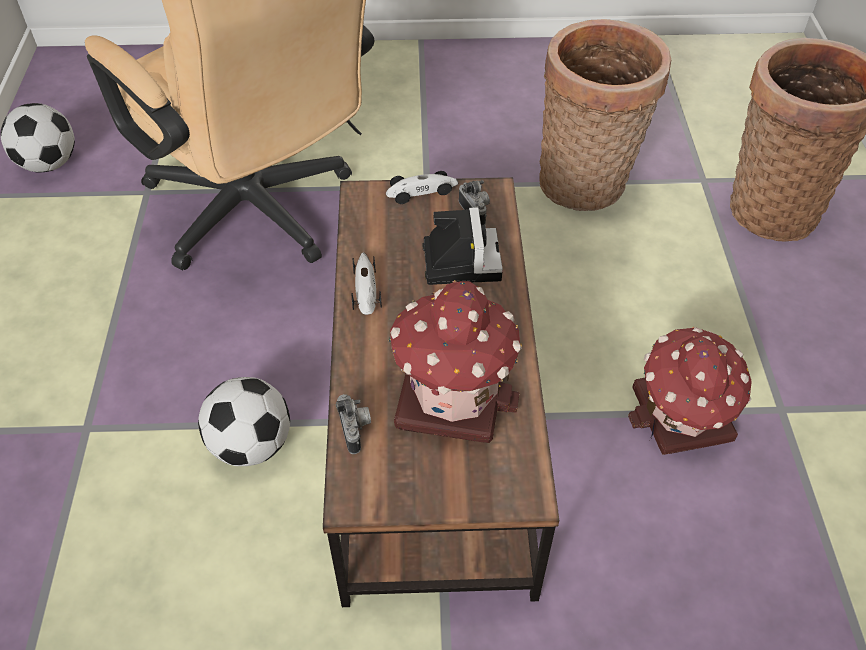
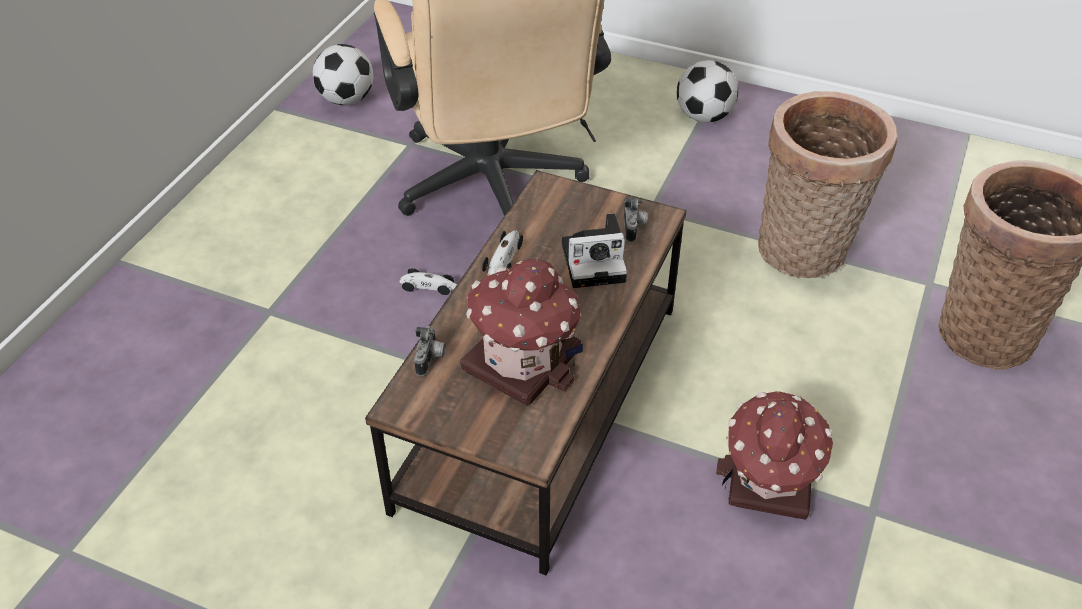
camera: 25 degrees right, 5 degrees down
(251, 445) = (384, 368): football -> football (704, 116)
(422, 192) = (599, 198): toy car -> toy car (429, 287)
(460, 259) = (596, 261): camera -> camera turned 60 degrees clockwise

